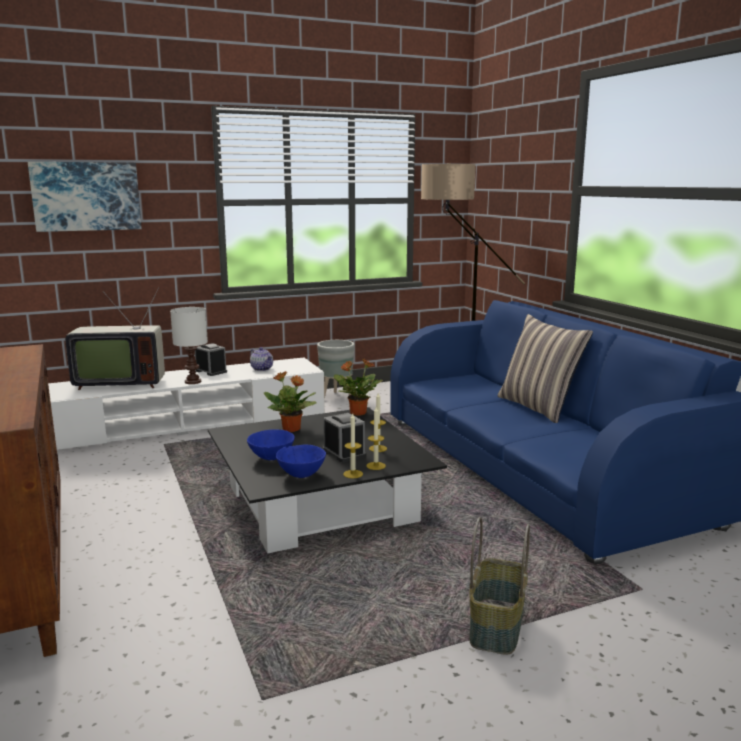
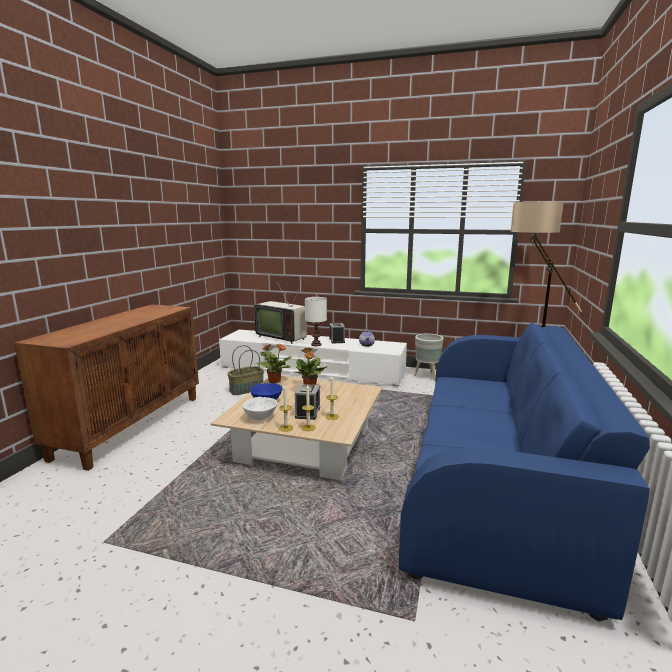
camera: 40 degrees right, 0 degrees up
(86, 196) = (286, 225): picture -> none
(302, 475) = (261, 418): blue bowl -> white bowl
(321, 504) = (305, 444): black coffee table -> beige coffee table
(357, 413) = (367, 388): potted plant -> potted plant (274, 381)
(497, 627) = (267, 579): basket -> basket (246, 390)
(539, 408) = (508, 424): pillow -> none

